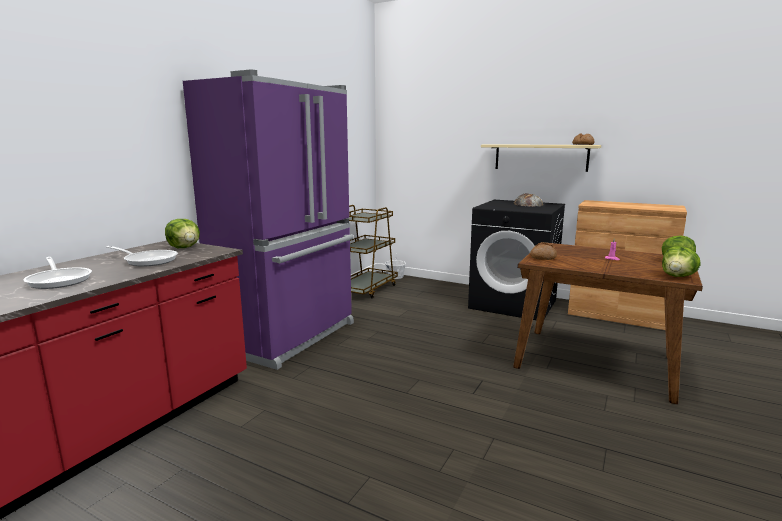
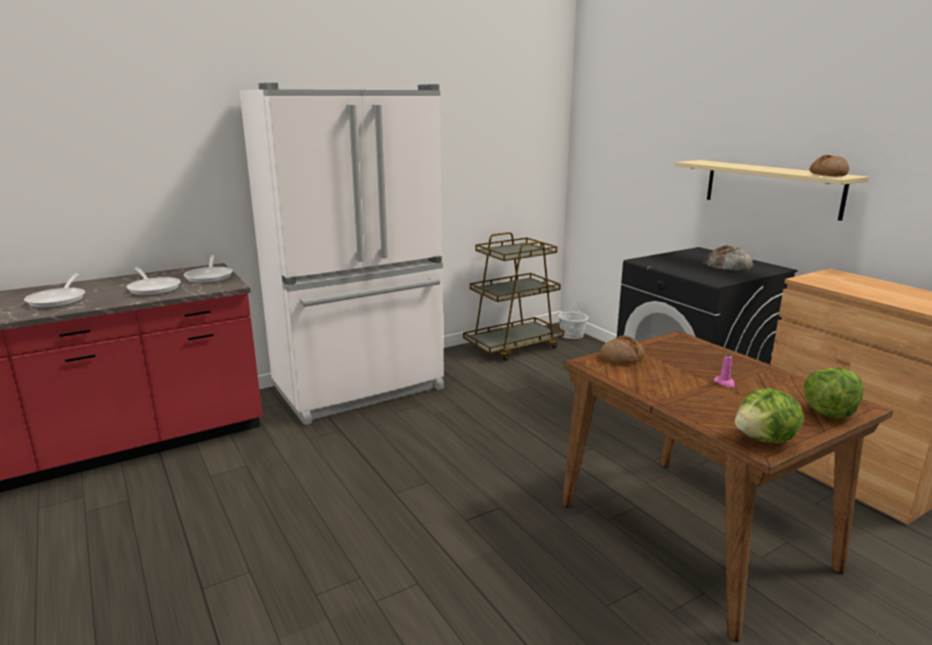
camera: 30 degrees right, 5 degrees up
(185, 248) = (210, 276): lettuce -> frying pan
(290, 336) = (361, 389): purple fridge -> white fridge

